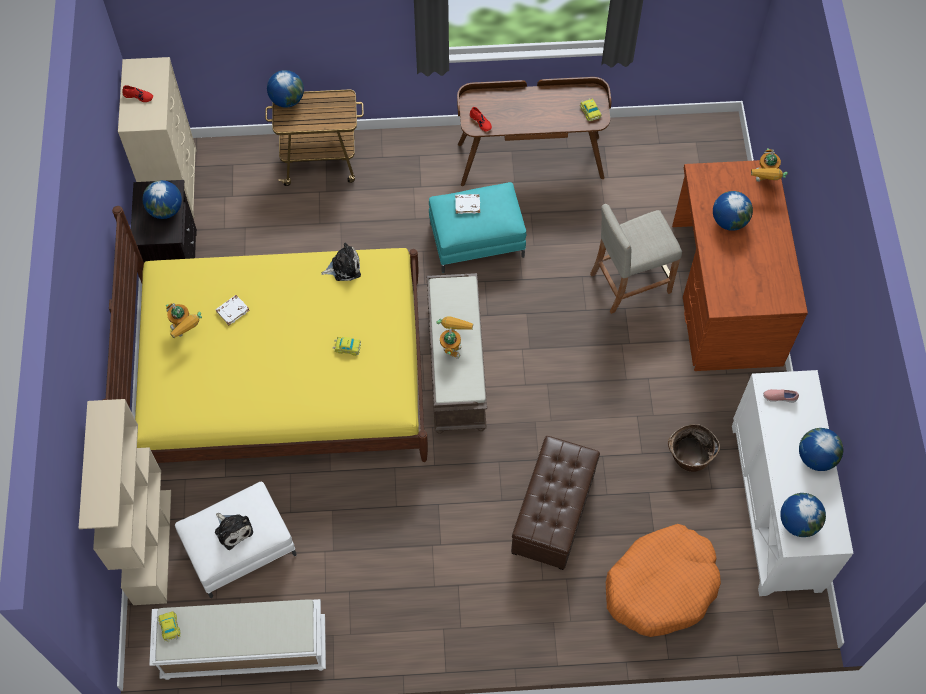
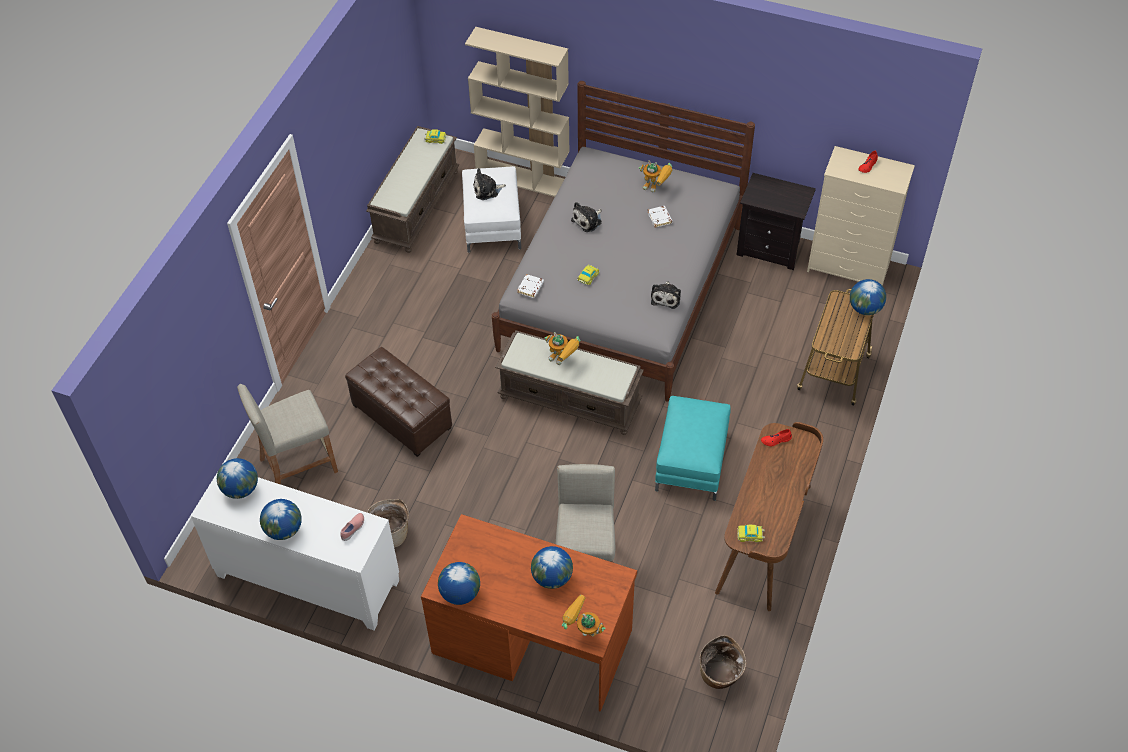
camera: 115 degrees right, 10 degrees down
(165, 210) = (777, 200): globe -> globe (460, 593)
(186, 331) = (656, 187): toy robot -> toy robot turned 135 degrees counterclockwise
(243, 650) = (416, 206): white bench -> brown bench
(265, 378) = (588, 221): none -> plush toy
(284, 375) = (622, 287): yellow bed -> grey bed
(467, 204) = (704, 424): white book -> white book (530, 288)
(661, 585) = (298, 465): orange dog bed -> beige stool
(676, 151) = (720, 676): none -> basket

